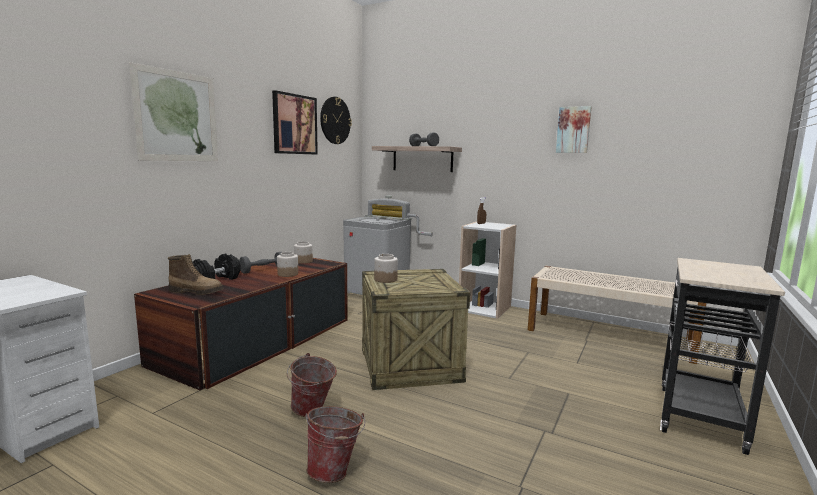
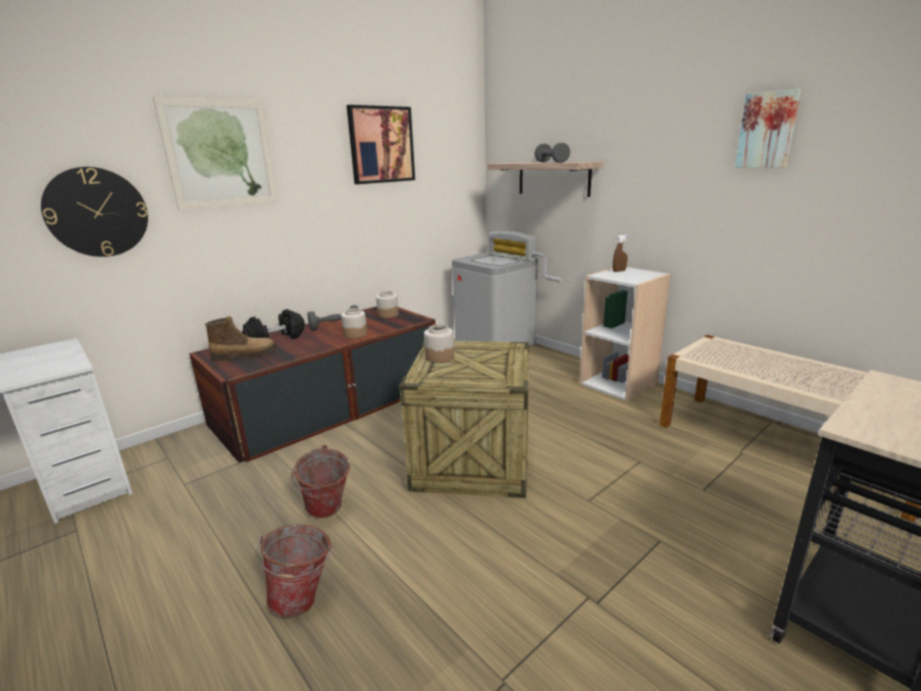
camera: 20 degrees right, 10 degrees up
(197, 292) = (245, 355): boot -> boot turned 45 degrees counterclockwise
(335, 120) = (442, 132): wall clock -> wall clock (97, 212)

